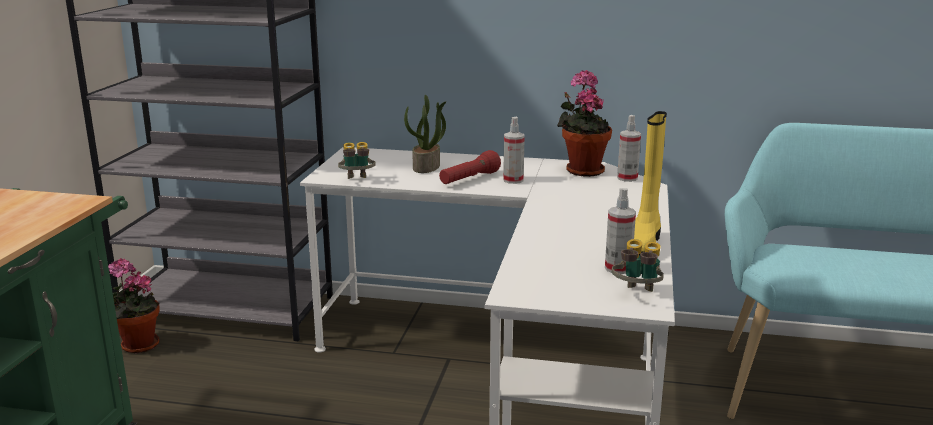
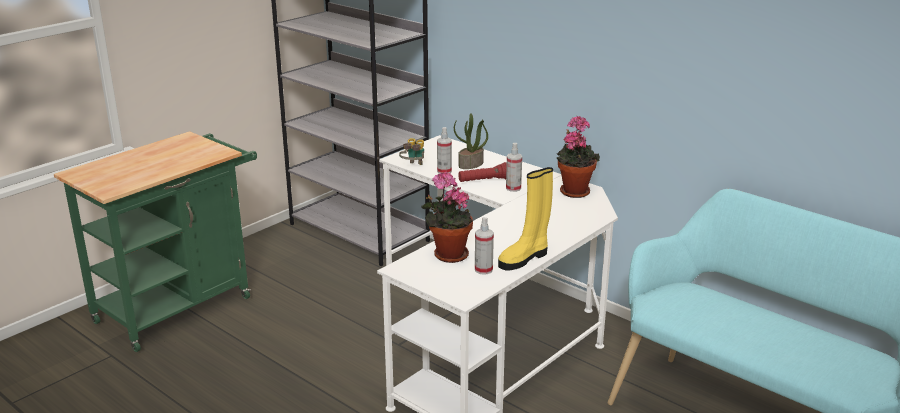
camera: 30 degrees right, 5 degrees up
(136, 346) = (289, 242): potted plant -> potted plant (447, 255)
(627, 178) = (596, 205): spray bottle -> spray bottle (444, 171)
(637, 294) = (469, 289): binoculars -> none

